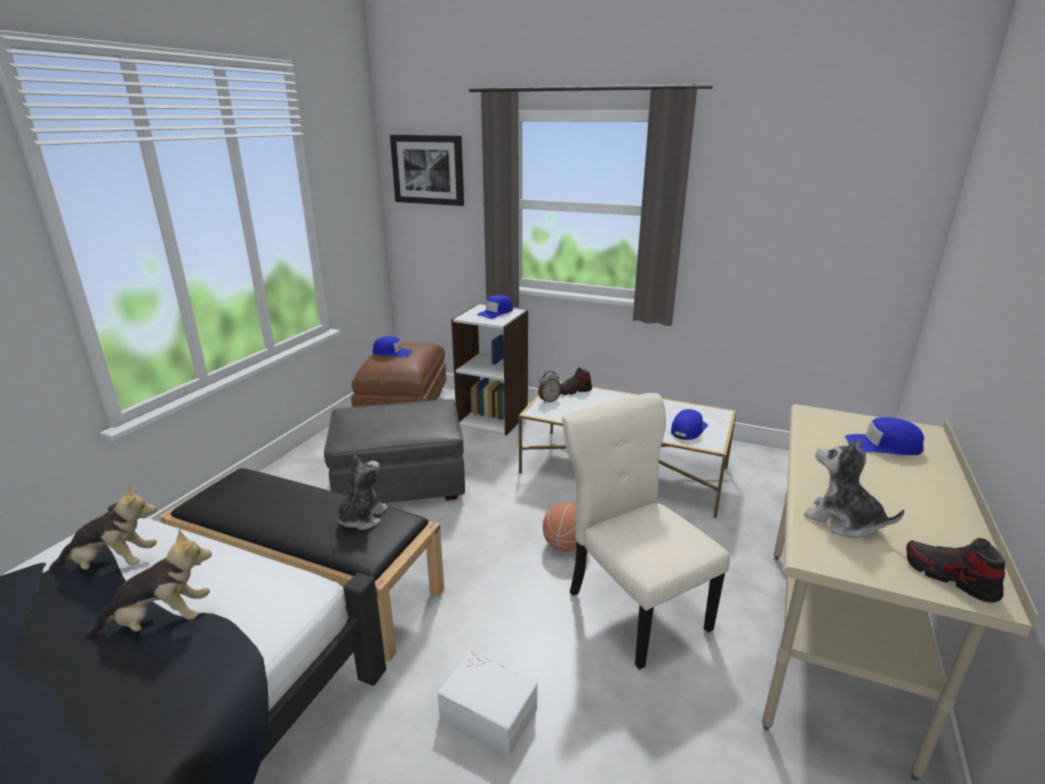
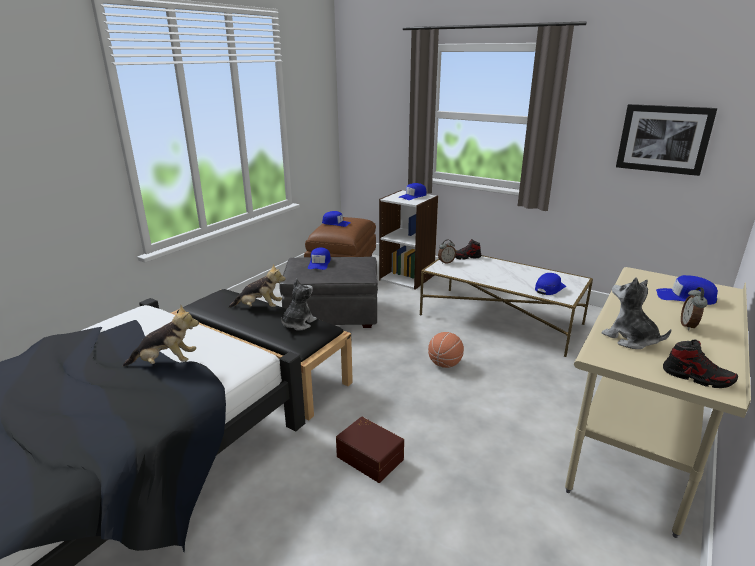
camera: 10 degrees right, 0 degrees up
(112, 563) = (140, 331): plush toy -> plush toy (259, 307)
(378, 416) = (319, 263): none -> blue cap
(428, 170) = (371, 88): picture -> picture (663, 139)
(489, 712) = (371, 457): white storage box -> brown storage box
(634, 606) = (488, 407): beige chair -> none
(905, 491) = (689, 326): none -> alarm clock
(949, 578) = (697, 377): shoe -> shoe turned 150 degrees clockwise

